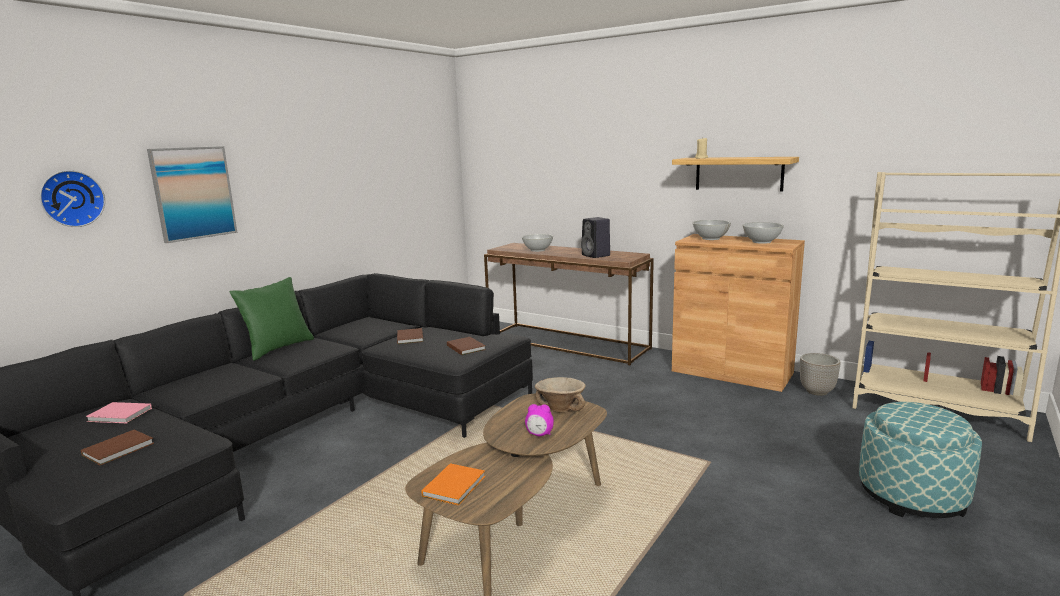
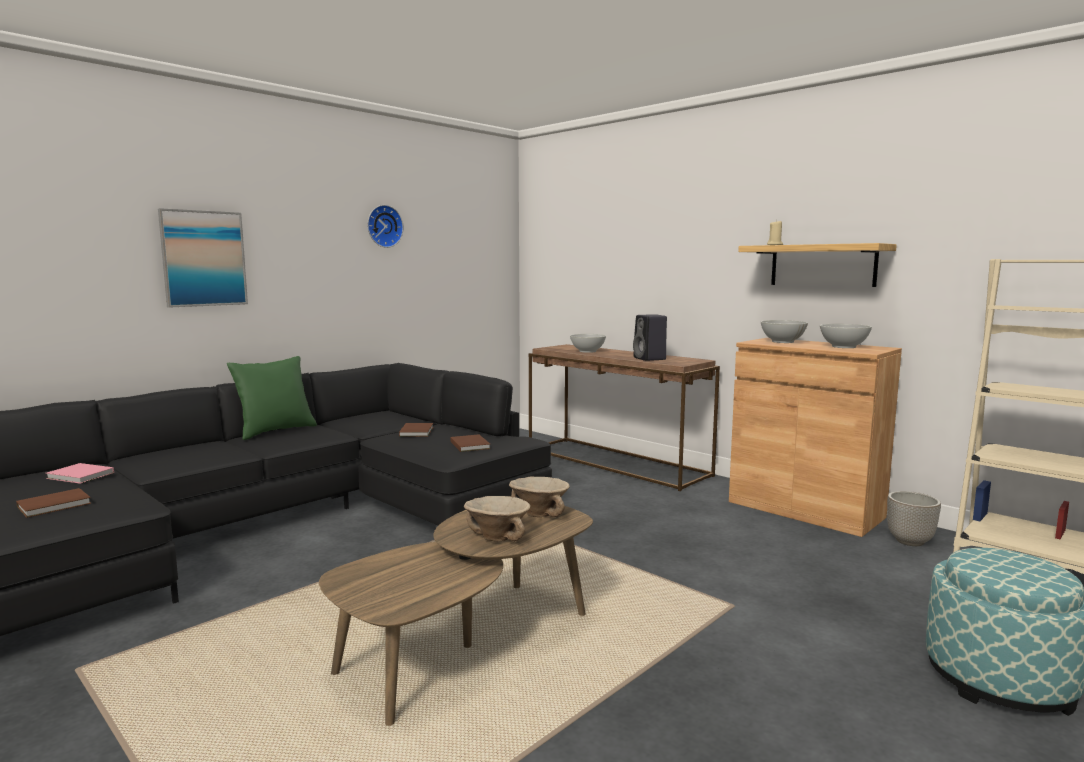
camera: 10 degrees right, 5 degrees down
(71, 198) = (72, 251): wall clock -> wall clock (383, 226)
(456, 485) = (377, 581): orange book -> none
(539, 435) = (498, 537): alarm clock -> beige bowl

